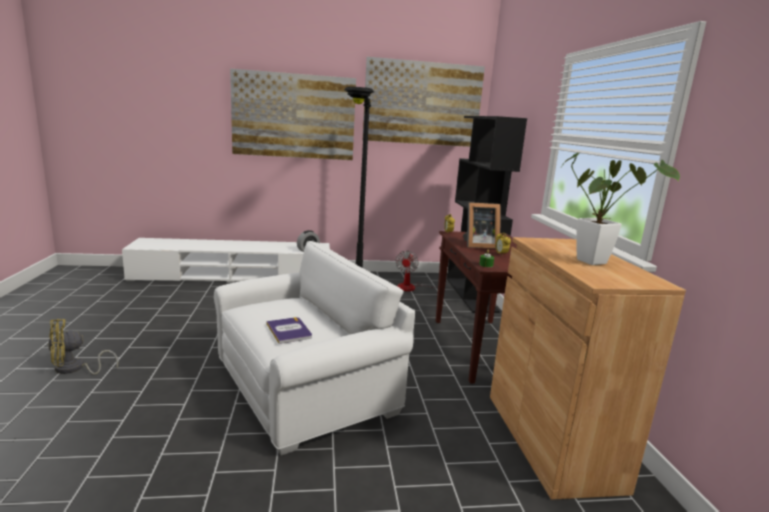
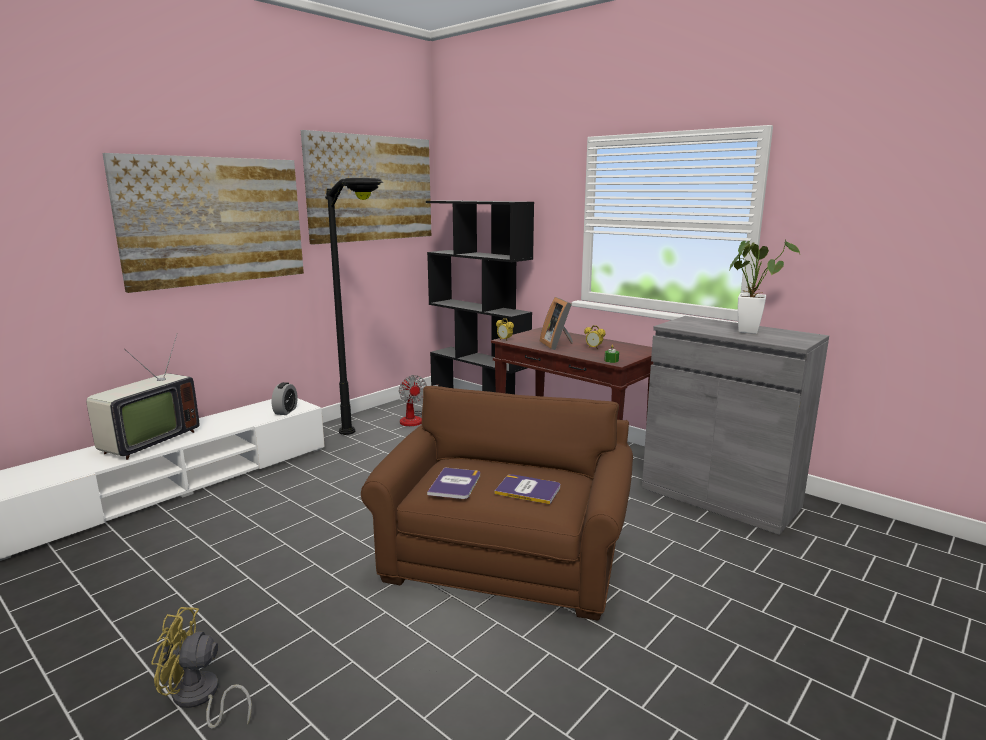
camera: 40 degrees left, 0 degrees up
(74, 369) = (199, 699): yellow fan -> yellow fan turned 75 degrees clockwise
(222, 244) = (146, 442): none -> television
(261, 310) = (455, 484): none -> book
(304, 387) = (505, 558): white armchair -> brown armchair
(478, 245) = (558, 345): picture frame -> picture frame turned 120 degrees clockwise
(551, 439) = (719, 497): brown cabinet -> grey cabinet

